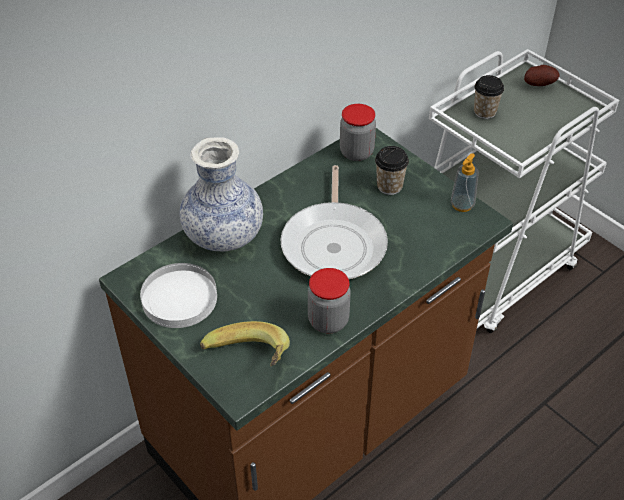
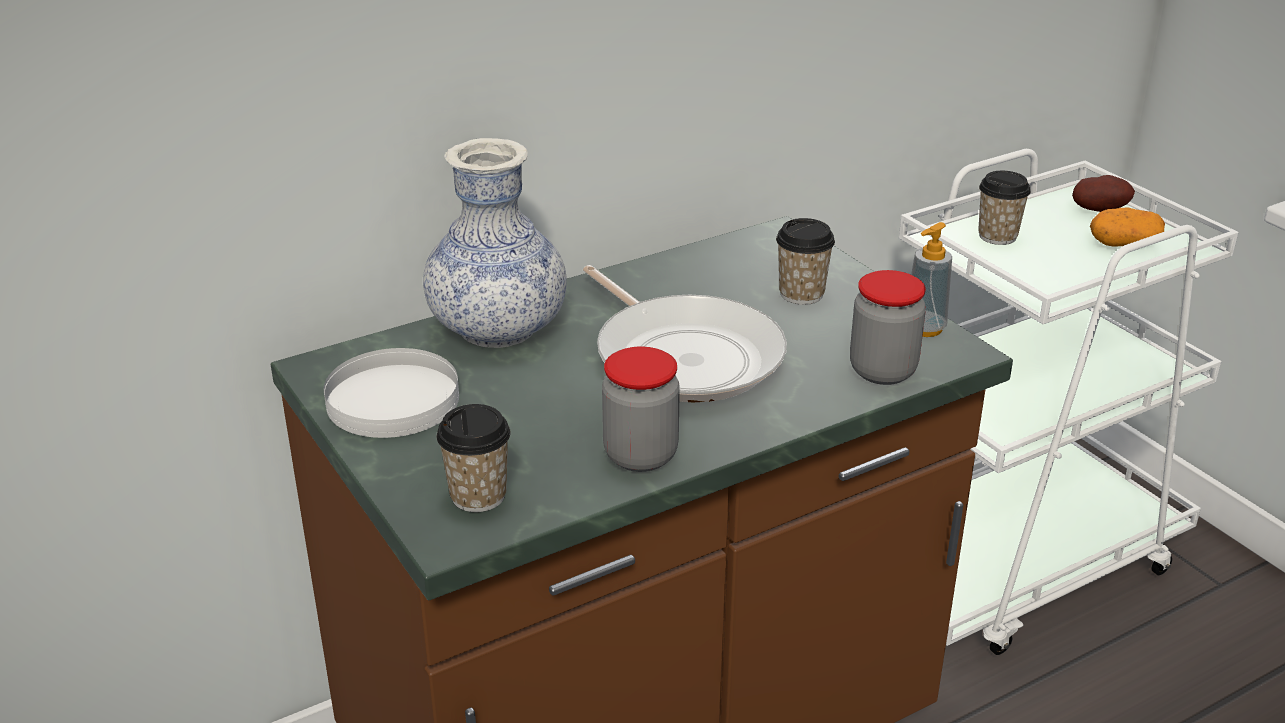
camera: 10 degrees right, 15 degrees down
(248, 362) = (478, 496): banana -> cup
(334, 243) = (684, 356): frying pan -> frying pan turned 45 degrees counterclockwise
(356, 152) = (756, 249): jar -> jar (882, 371)
(555, 110) = (1124, 244): none -> potato

